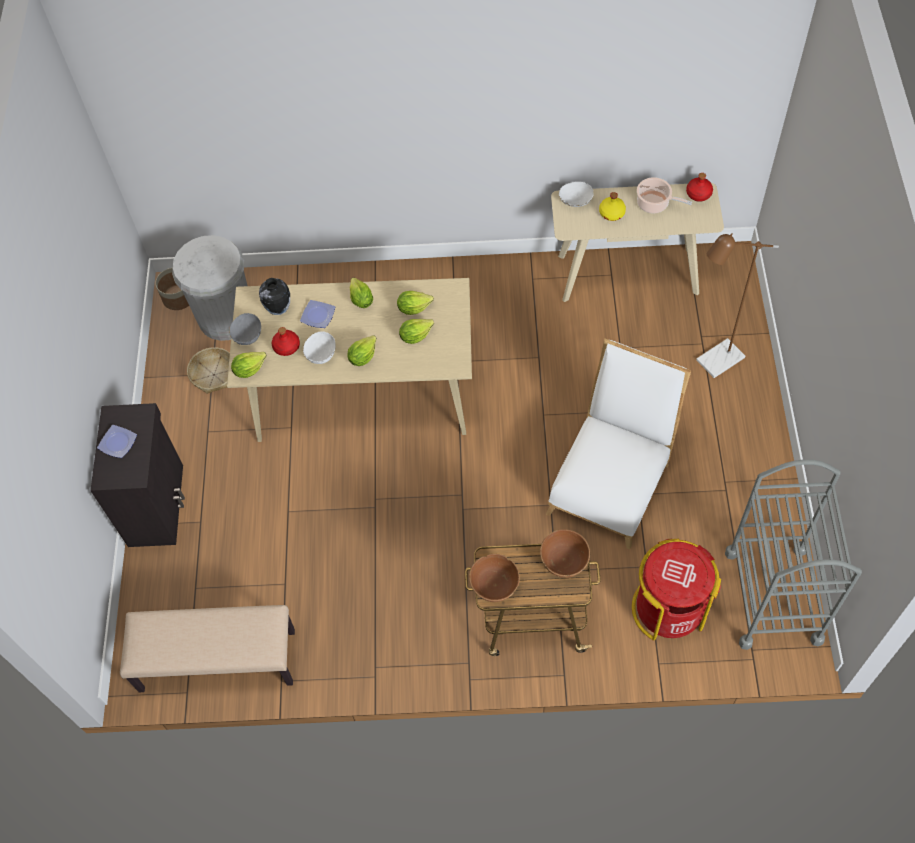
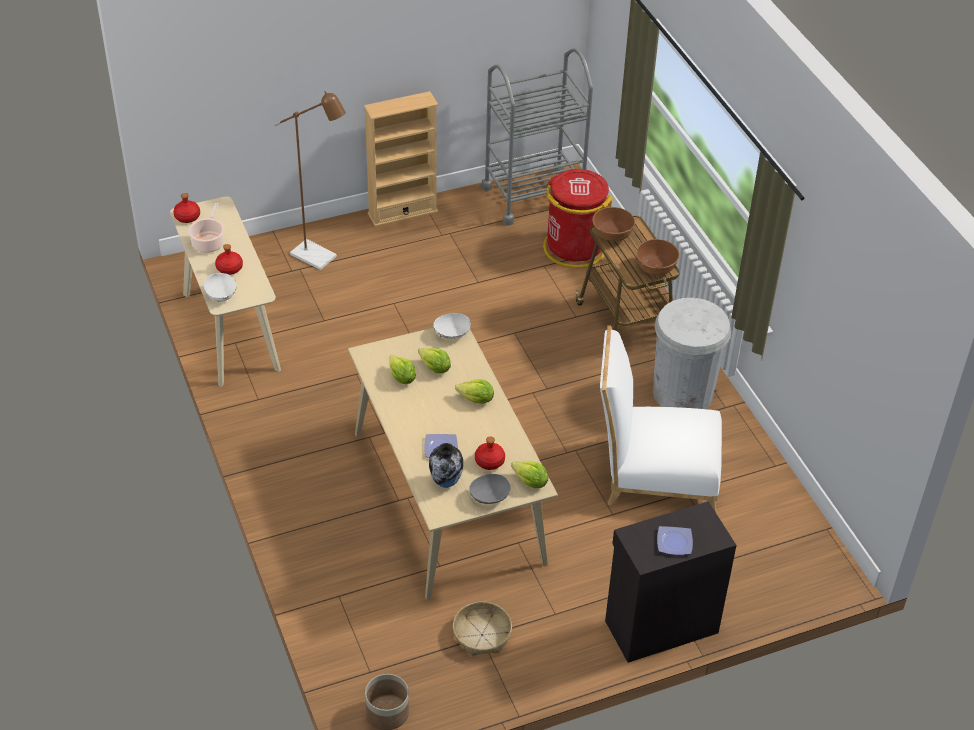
camera: 115 degrees left, 15 degrees down
(217, 662) = (786, 517): beige bench -> none
(226, 317) = (399, 652): white trash can -> white trash can (683, 392)
(321, 354) = (486, 432): white bowl -> white bowl (452, 334)
(361, 300) = (407, 420): lettuce -> none
(611, 481) = (472, 300): white chair -> white chair (654, 473)
(612, 213) = (230, 268): yellow bottle -> red bottle
(772, 454) = (402, 212): none -> beige bookcase

